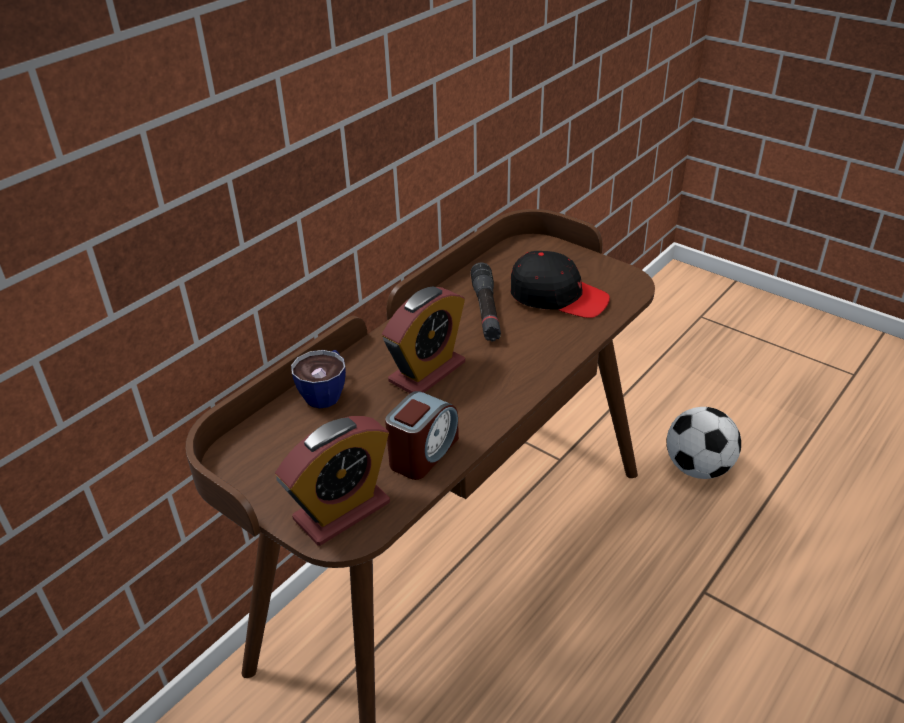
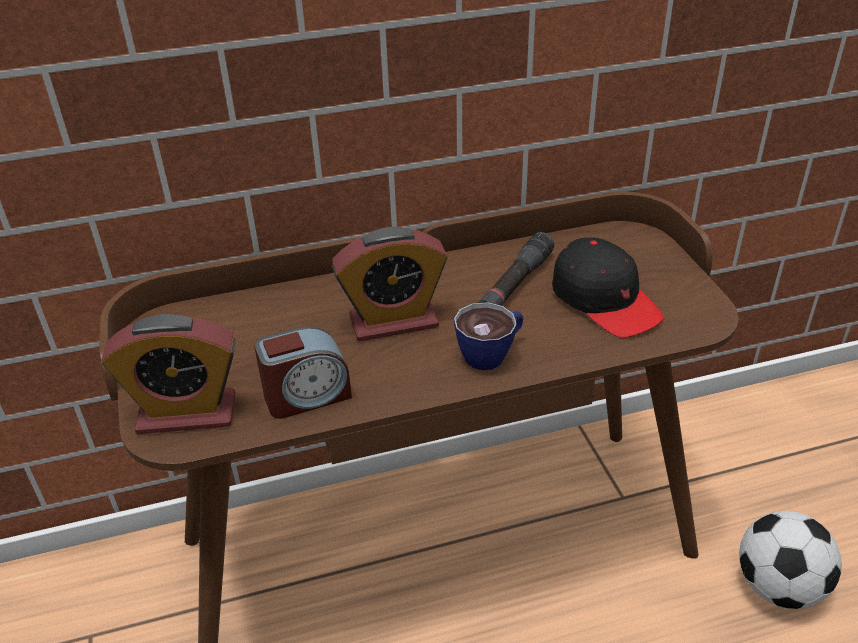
camera: 35 degrees right, 0 degrees up
(326, 392) = (290, 301): cup -> cup (492, 353)

